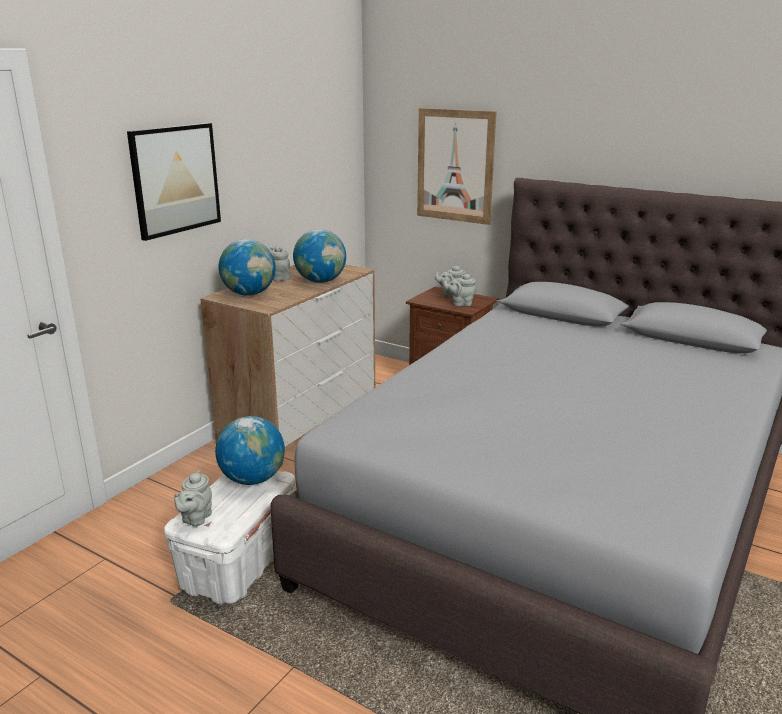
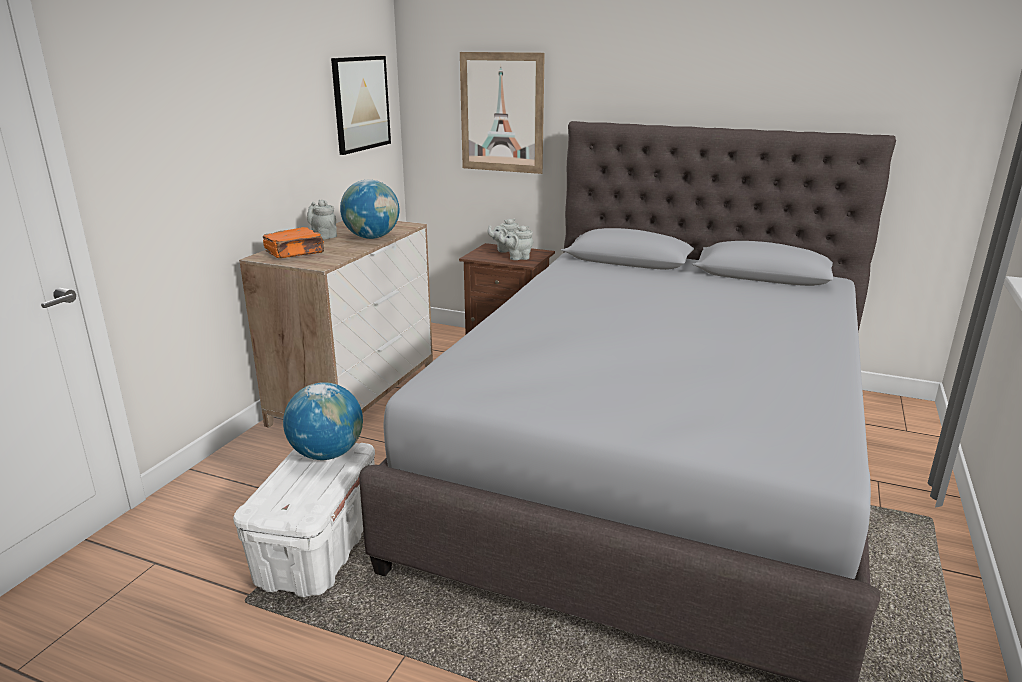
camera: 10 degrees left, 0 degrees up
(175, 179) = (204, 123): picture -> picture (361, 103)
(195, 519) = (270, 502): grey teapot -> none
(249, 294) = (295, 253): globe -> orange book

